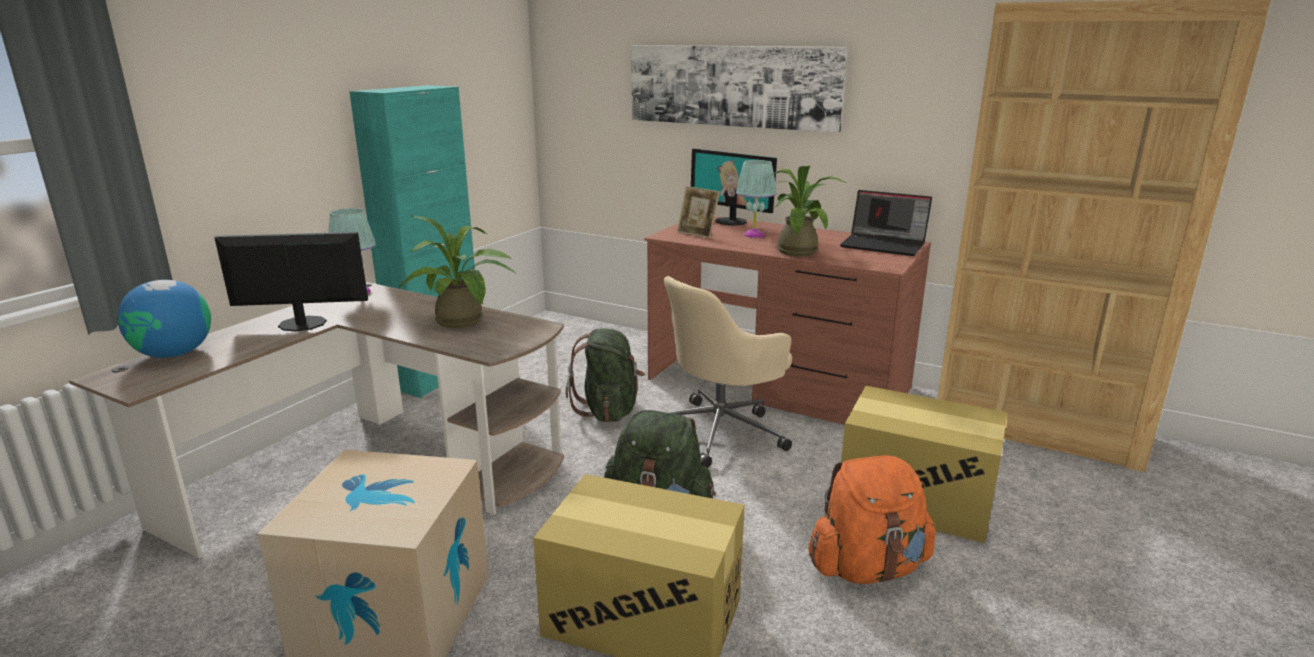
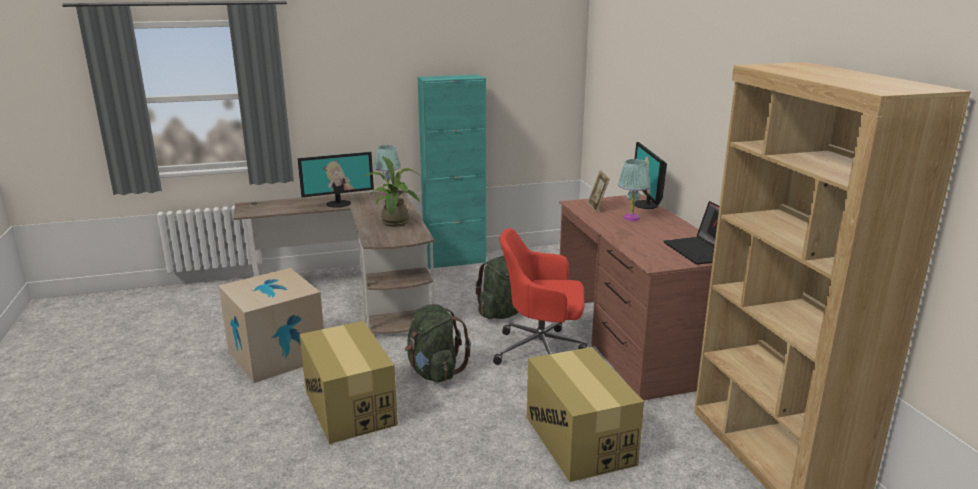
camera: 45 degrees right, 0 degrees up
(174, 354) = (278, 202): globe -> none
(302, 324) = (338, 203): monitor -> monitor turned 120 degrees clockwise
(721, 431) = (542, 351): beige office chair -> red office chair
(732, 86) = (665, 98): picture -> none
(798, 250) = (628, 236): potted plant -> none
(867, 568) = (479, 451): orange backpack -> none

